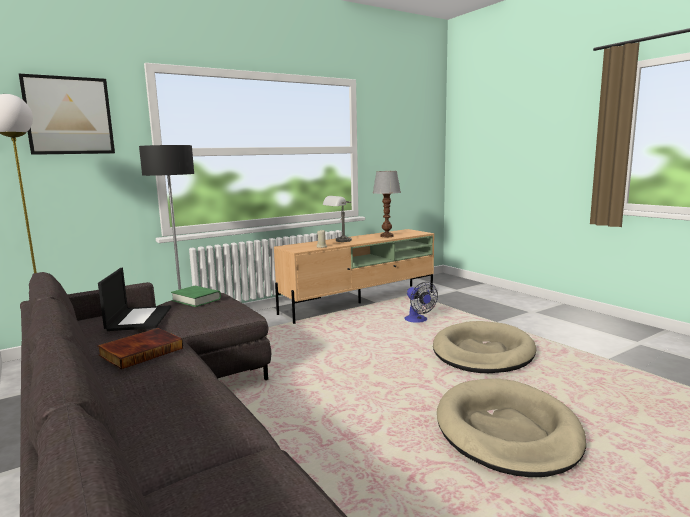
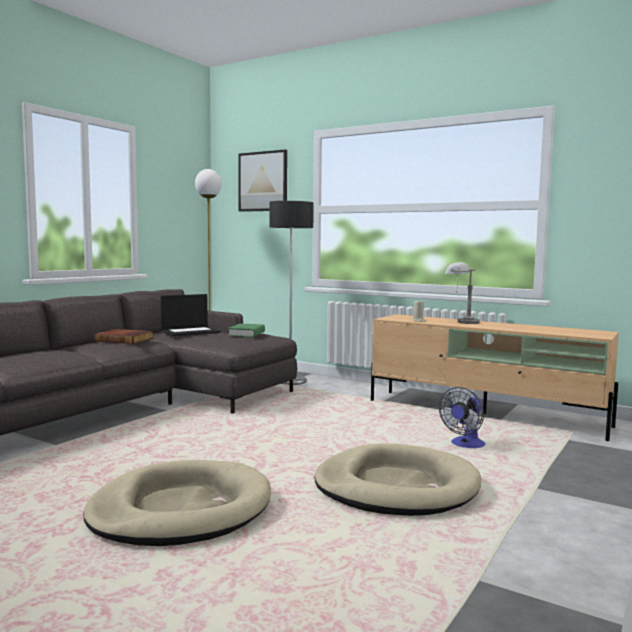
camera: 65 degrees right, 5 degrees down
(387, 236) = (533, 329): table lamp -> none

